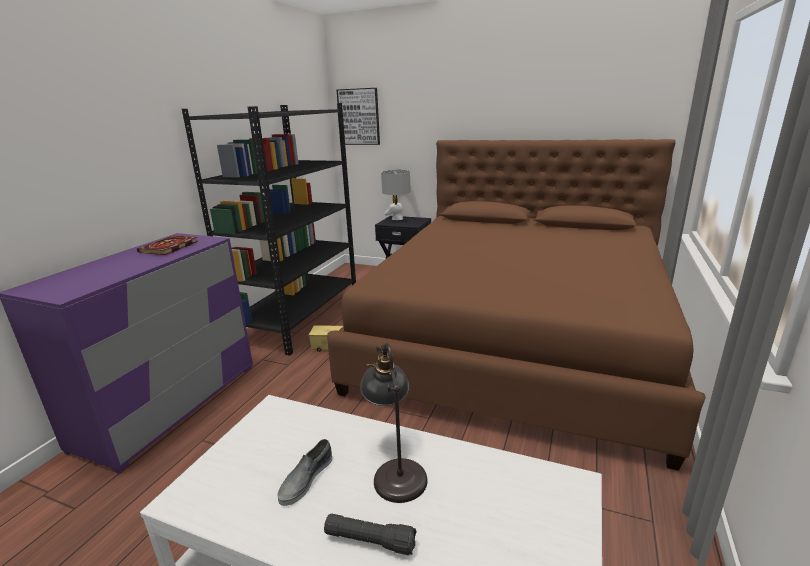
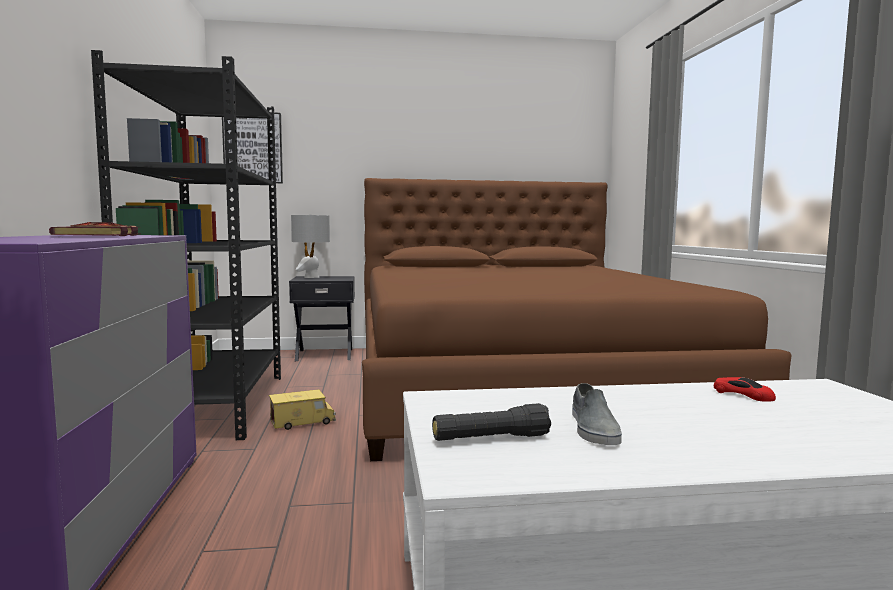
camera: 30 degrees left, 15 degrees down
(370, 541) = (750, 445): black flashlight -> black flashlight (491, 438)
(393, 463) = (659, 403): grey table lamp -> none
(477, 473) = (743, 394): none -> red toy car

